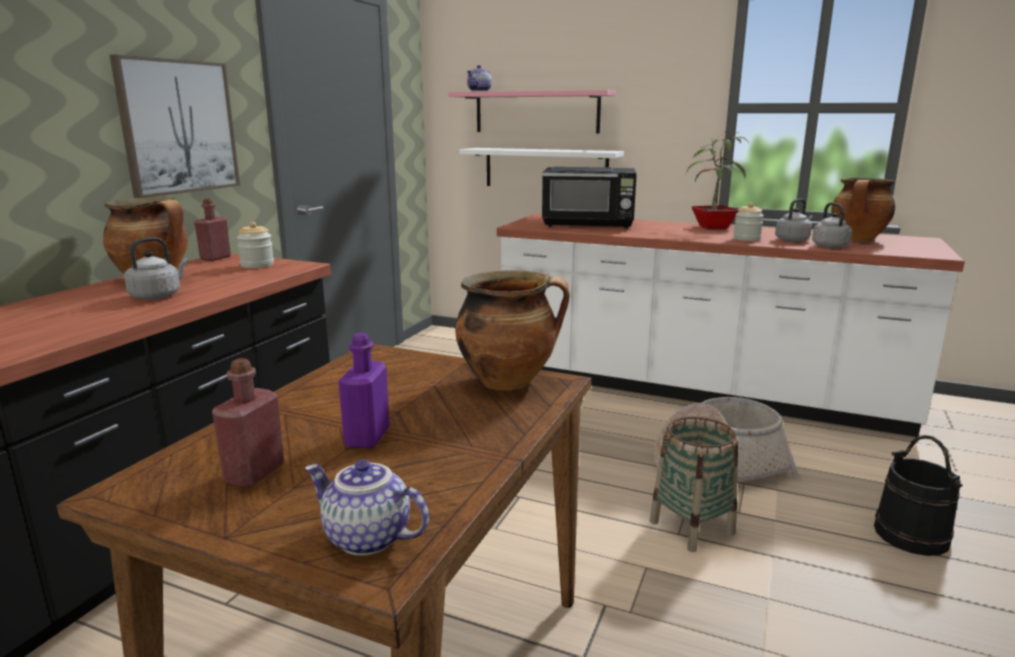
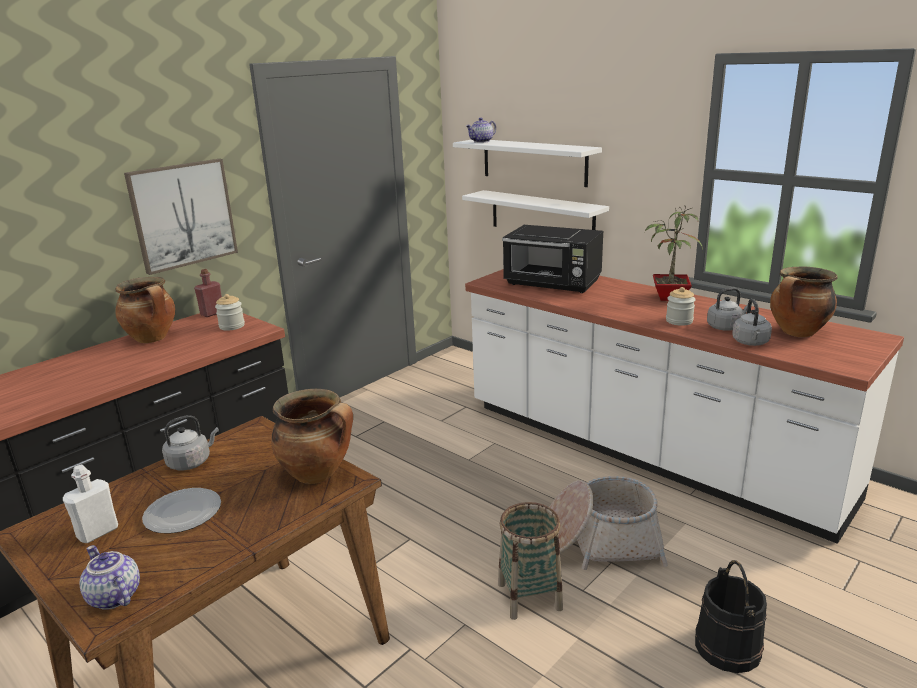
camera: 20 degrees right, 5 degrees up
(158, 296) = (140, 360): grey kettle -> grey kettle (191, 462)
(254, 473) = (98, 532): red bottle -> white bottle
(367, 437) = (182, 513): purple bottle -> plate
(536, 112) = (534, 162): pink shelf -> white shelf

